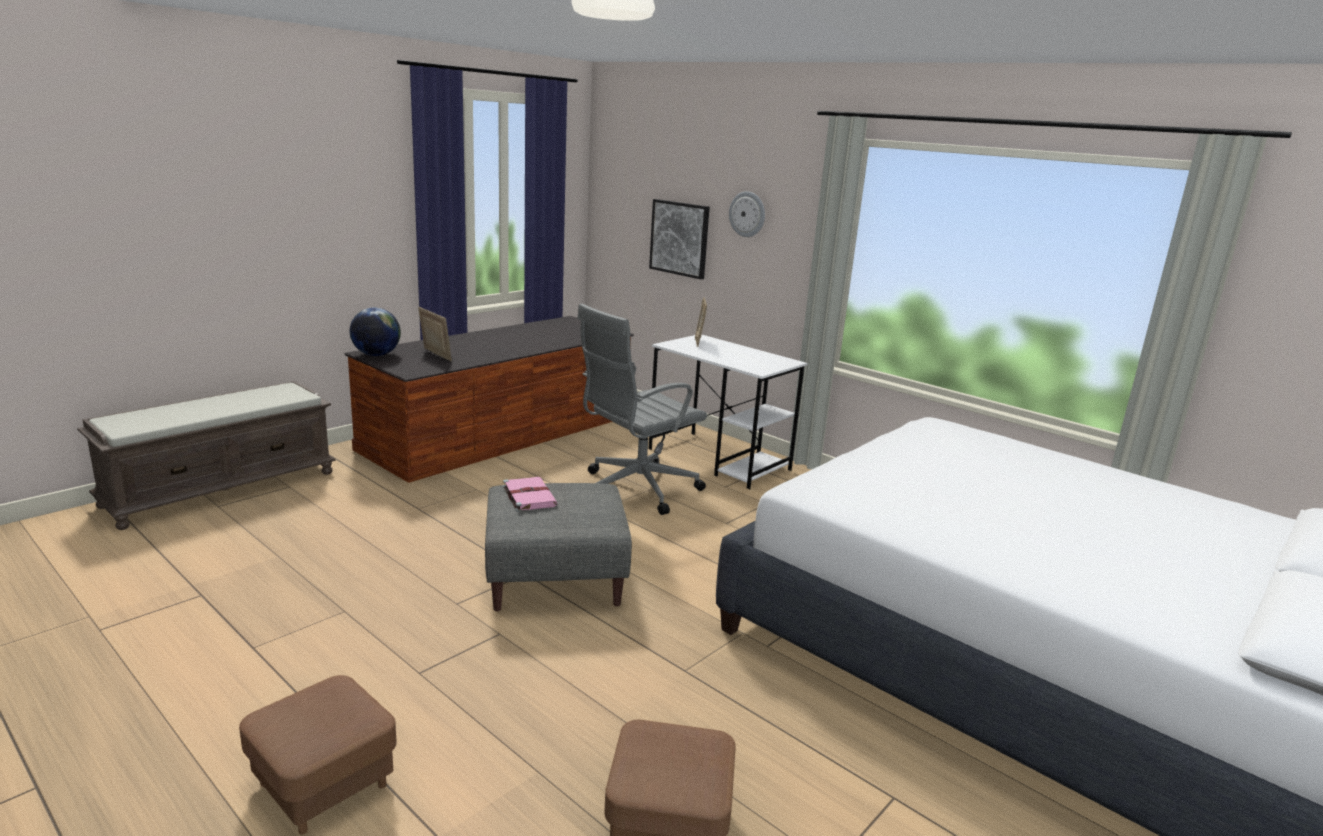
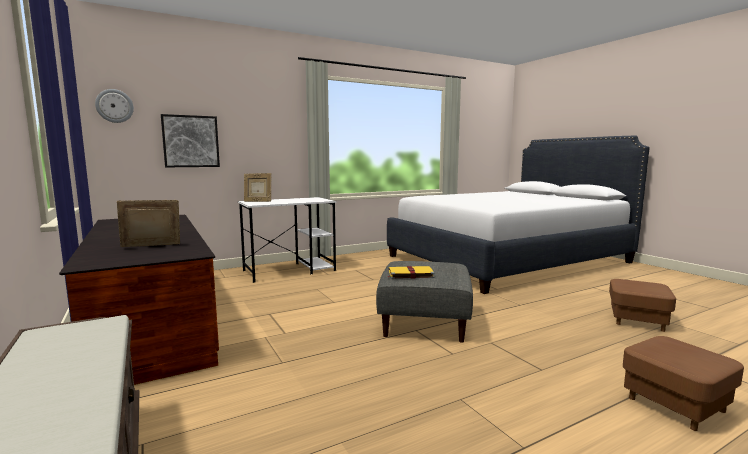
camera: 70 degrees left, 10 degrees down
(376, 355) = (104, 261): globe -> none
(528, 496) = (410, 274): pink book -> yellow book
(636, 489) = (313, 291): grey office chair -> none
(747, 214) = (249, 119): wall clock -> wall clock (114, 106)

